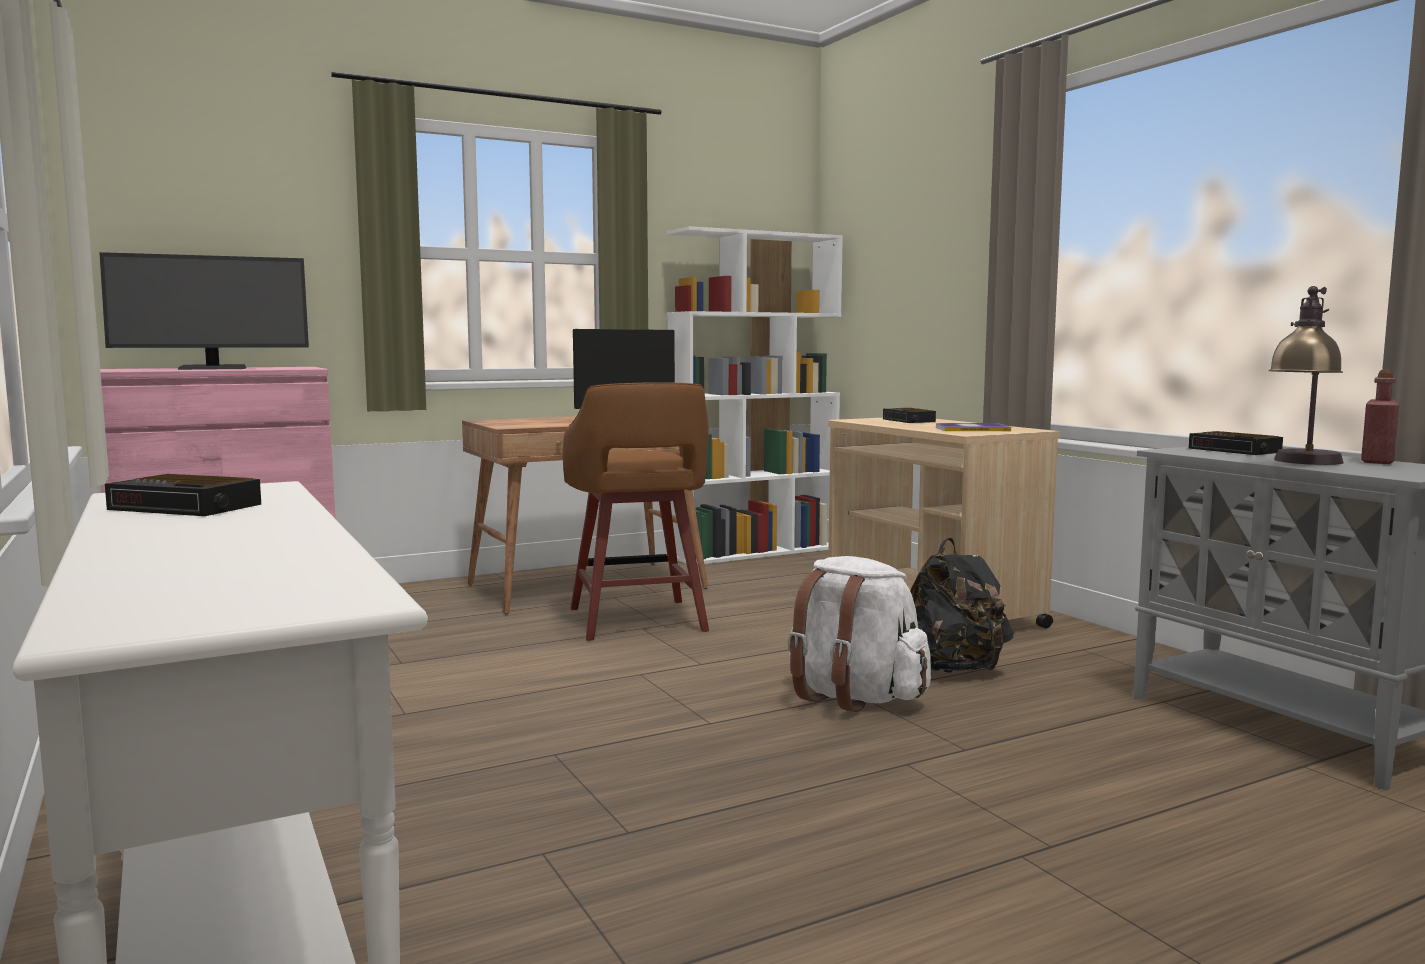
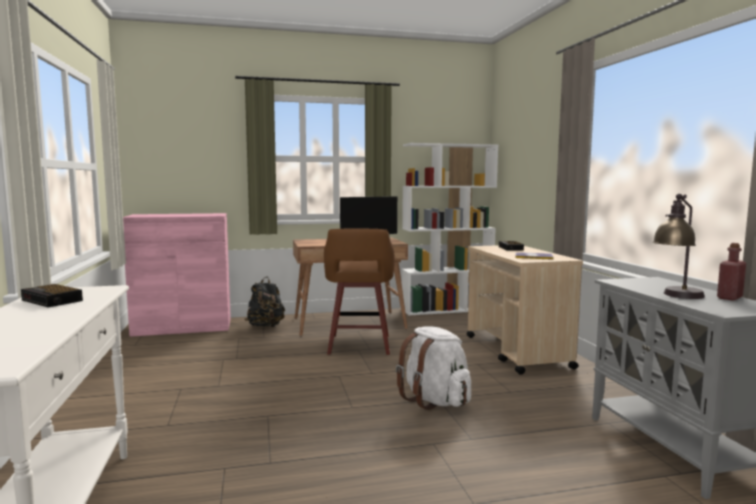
camera: 15 degrees right, 0 degrees up
(213, 368) = (176, 215): monitor -> none
(952, 670) = (499, 390): black backpack -> black backpack (266, 327)
(1236, 450) = (655, 283): alarm clock -> none

